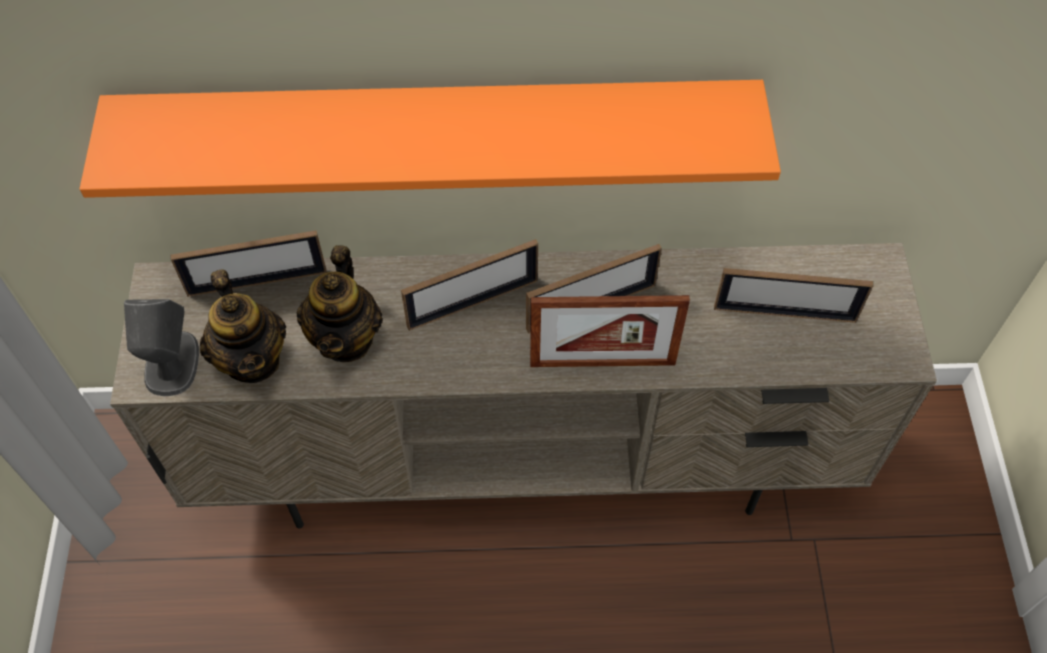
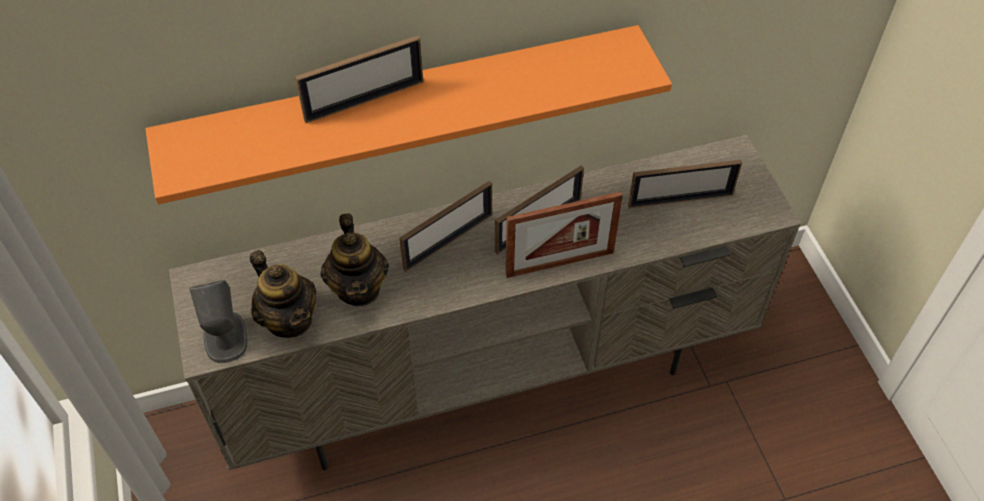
camera: 15 degrees left, 5 degrees down
(257, 282) = (274, 262): picture frame -> picture frame (364, 101)

